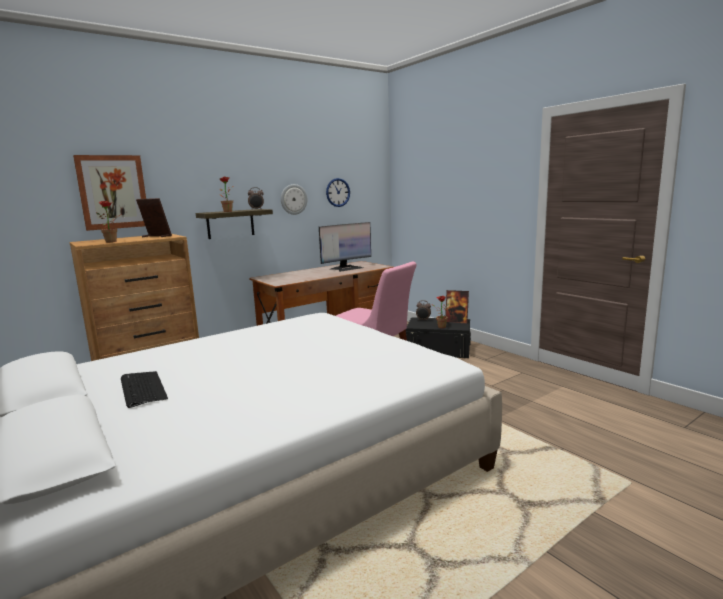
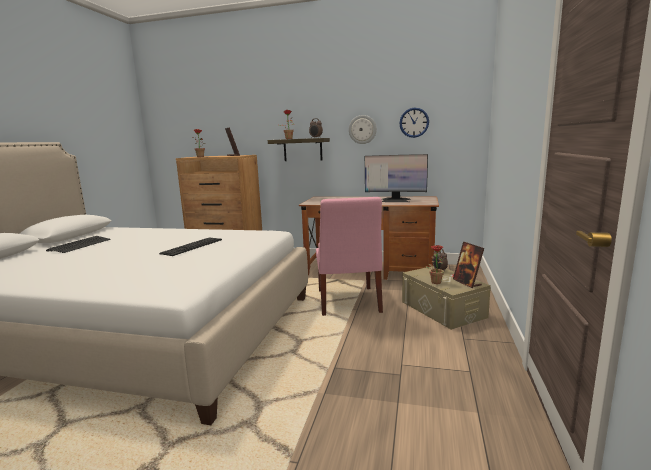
camera: 50 degrees right, 0 degrees up
(113, 192) = (223, 123): picture -> none
(303, 343) = (192, 246): none -> keyboard
(438, 350) = (443, 309): black storage box -> beige storage box

